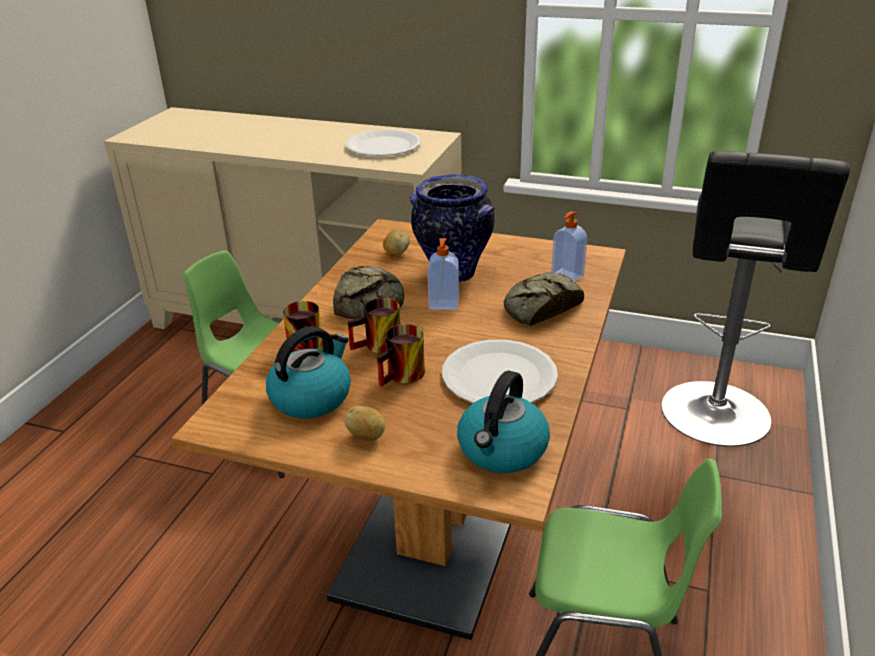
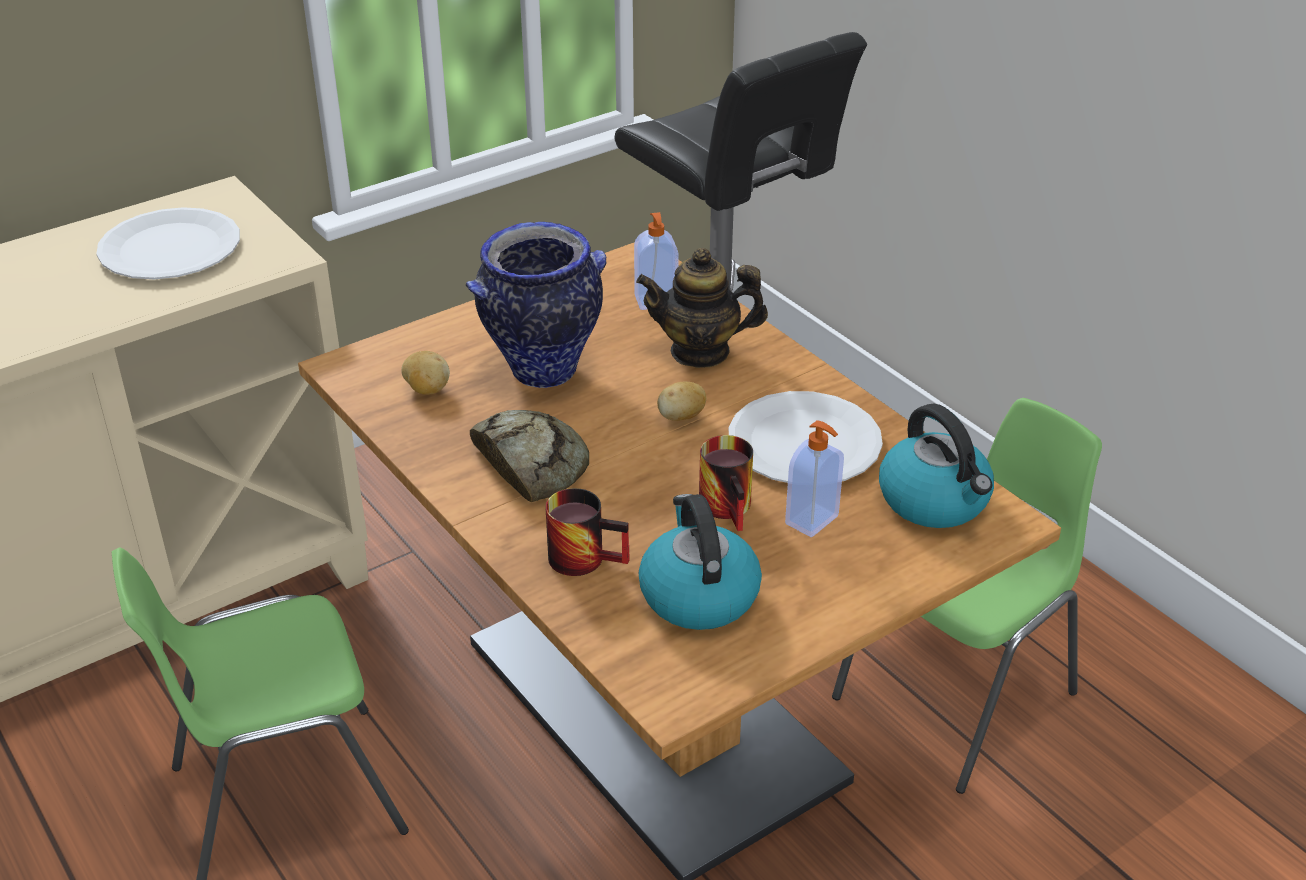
camera: 55 degrees left, 5 degrees up
(367, 436) = (821, 582): potato -> potato (681, 417)
(379, 347) = (646, 500): mug -> none
(443, 305) = (610, 413): soap dispenser -> soap dispenser (813, 521)
(540, 307) = (700, 351): bread -> teapot

